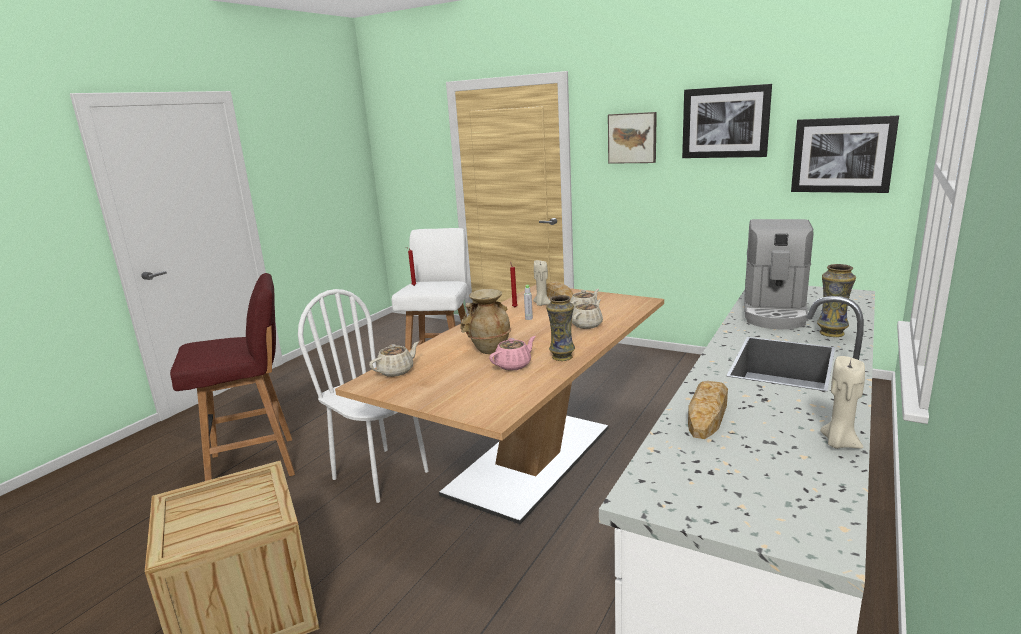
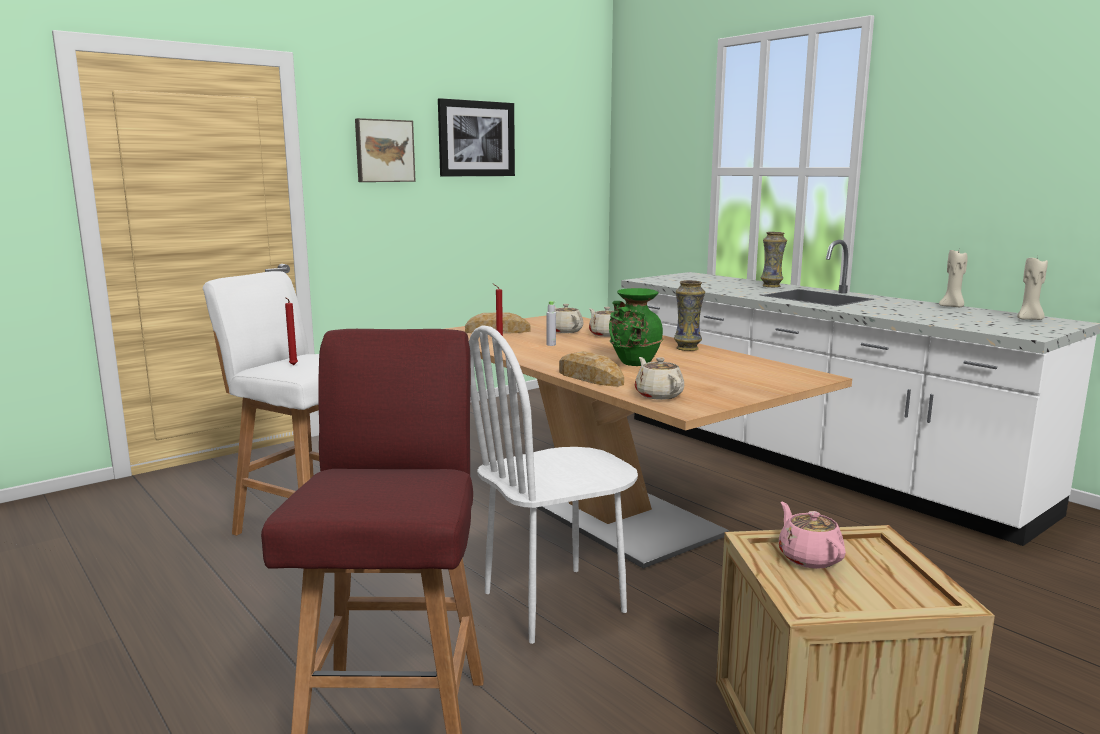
camera: 70 degrees left, 5 degrees down
(489, 349) = (633, 363): beige vase -> green vase
(514, 365) = (691, 361): pink teapot -> pink teapot (809, 557)
(541, 304) = (508, 337): beige candle -> beige candle (1029, 319)
(707, 415) = (906, 315): bread -> bread (589, 378)
(774, 313) = (713, 286): coffee machine -> none
(842, 155) = (563, 175): picture -> none

